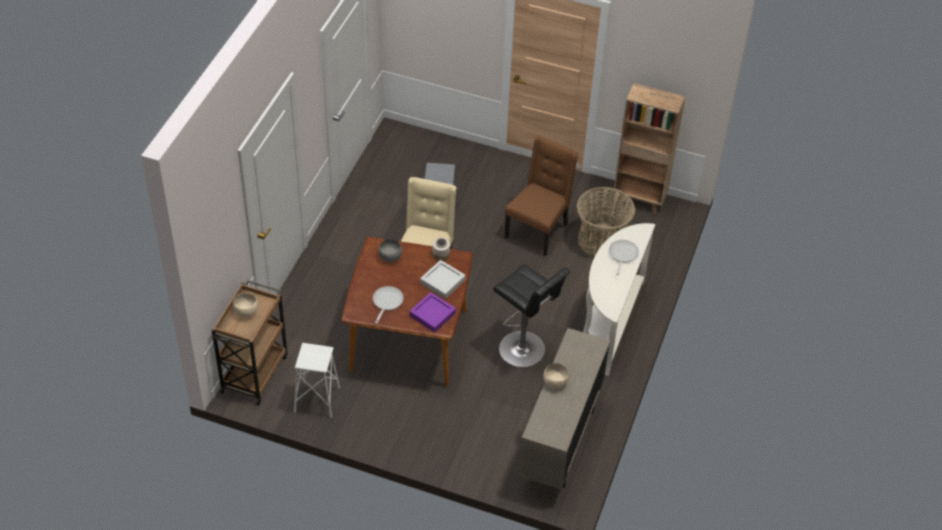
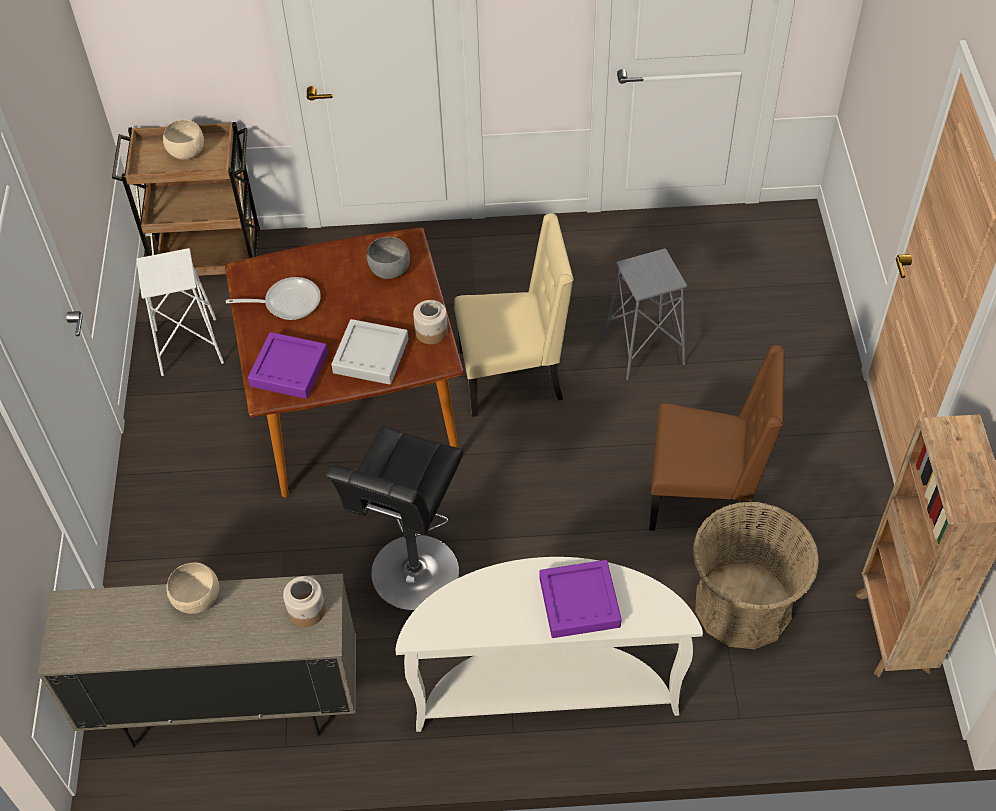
camera: 70 degrees right, 5 degrees up
(581, 345) = (307, 610): none -> jar
(622, 255) = (579, 602): frying pan -> purple tray

